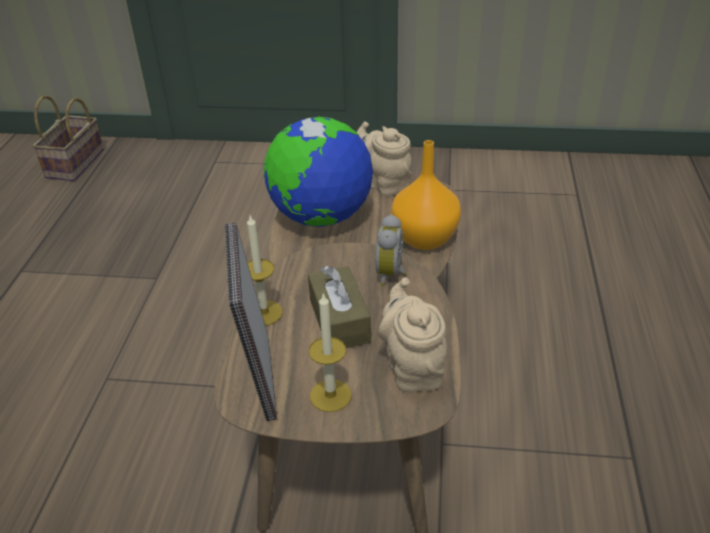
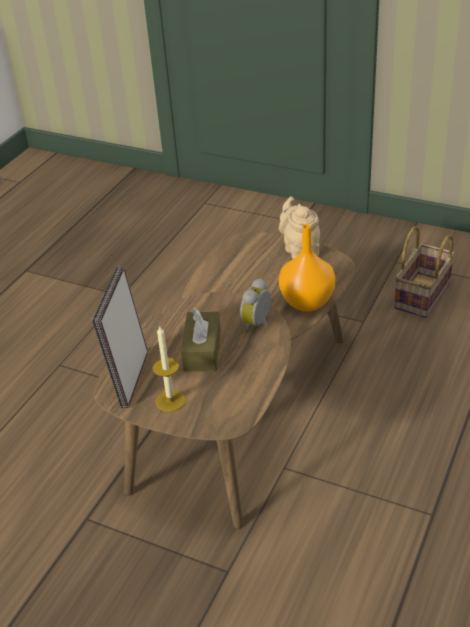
camera: 20 degrees right, 0 degrees up
(75, 165) = (93, 188): basket -> basket (423, 297)
(264, 313) = (153, 335): candle -> none
(321, 217) = (235, 270): globe -> none
(413, 368) = (236, 395): beige teapot -> none

